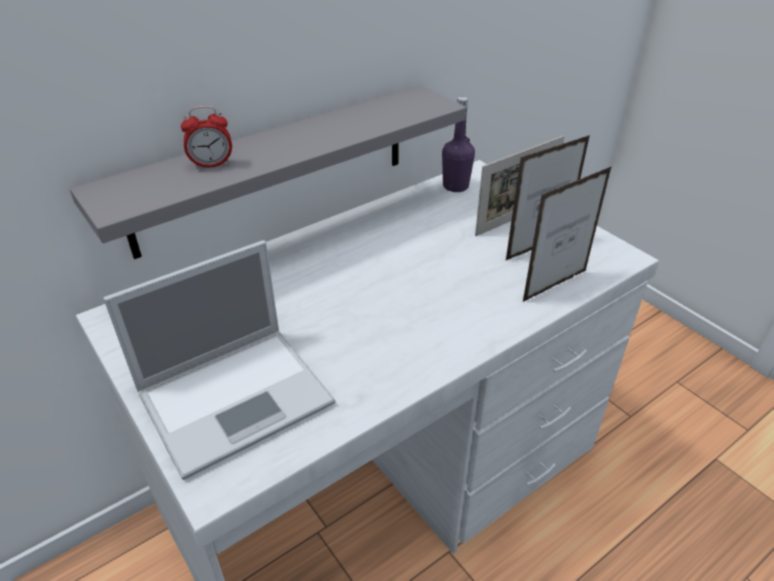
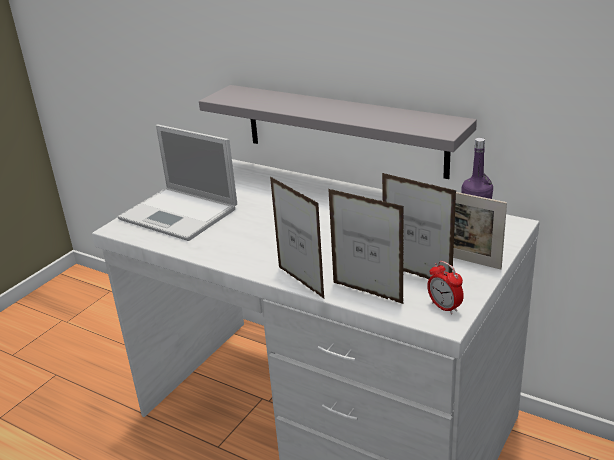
camera: 70 degrees right, 10 degrees down
(212, 165) = (280, 101): alarm clock -> alarm clock (444, 307)
(509, 325) = (301, 282): none -> picture frame

